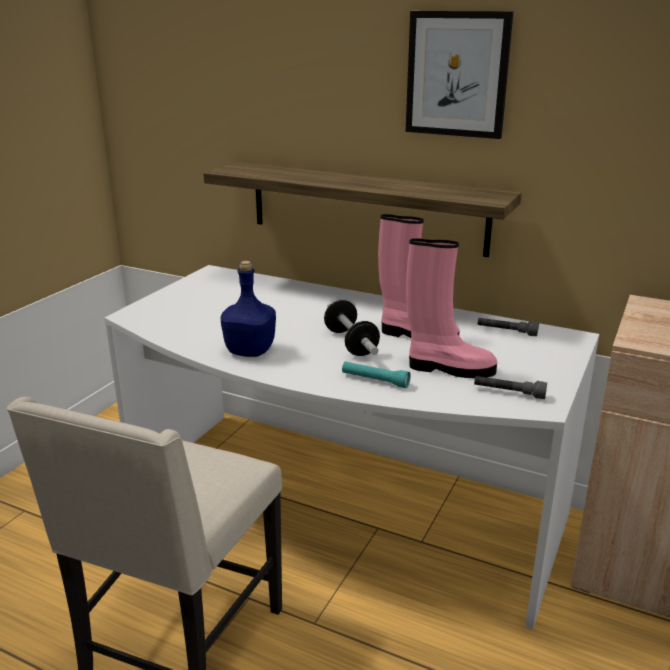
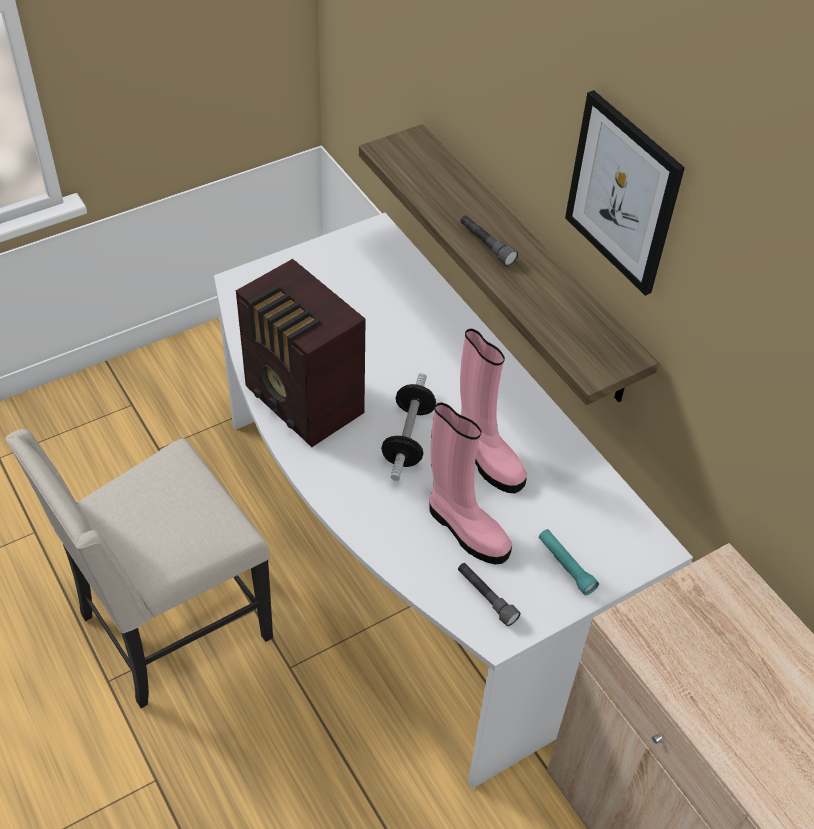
camera: 30 degrees right, 25 degrees up
(251, 351) = (304, 403): blue bottle -> radio
(375, 380) = (378, 510): turquoise flashlight -> turquoise flashlight (566, 566)
(506, 332) = (589, 501): grey flashlight -> grey flashlight (486, 245)

